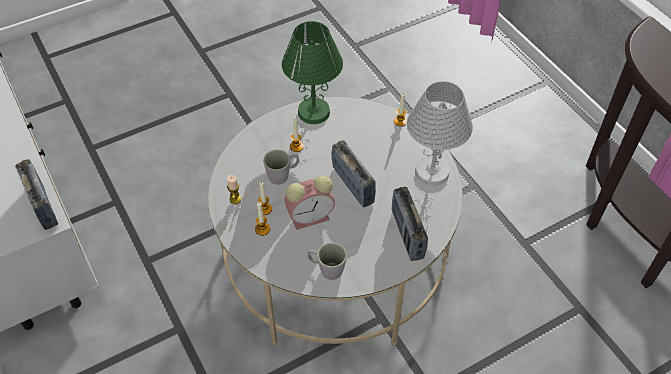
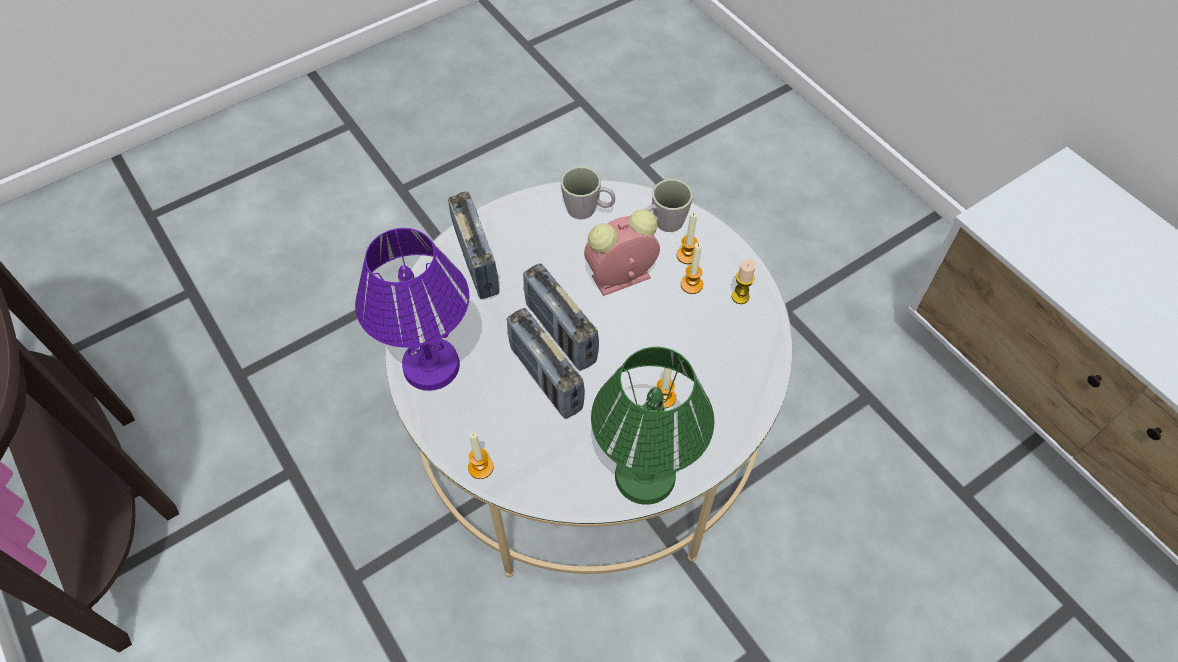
camera: 175 degrees right, 5 degrees up
(43, 206) = (1015, 242): radio -> radio (546, 379)
(283, 175) = (676, 342): grey mug -> grey mug (663, 224)
(431, 172) = (432, 365): white table lamp -> purple table lamp

